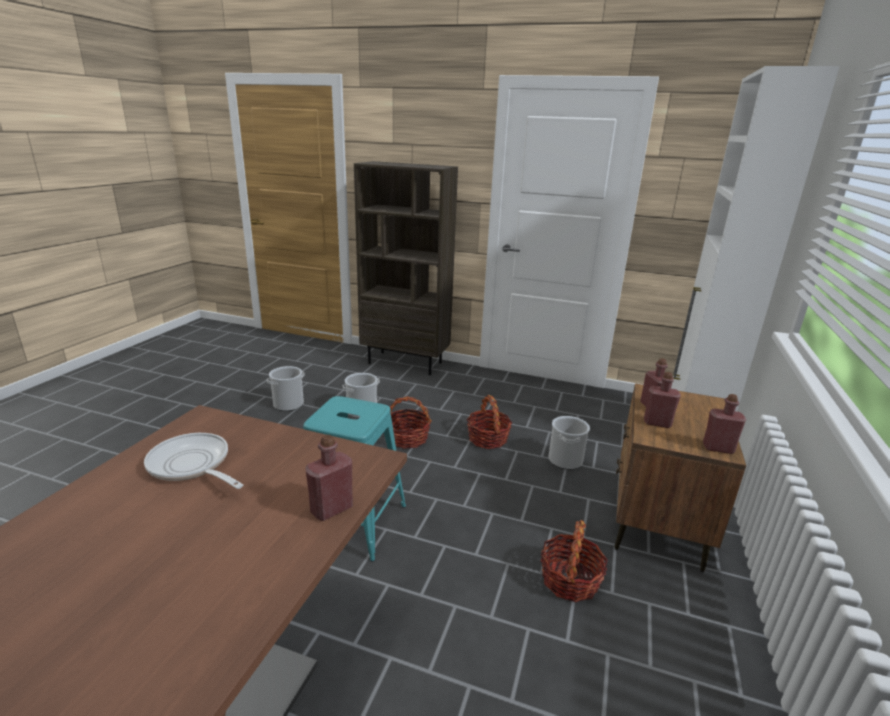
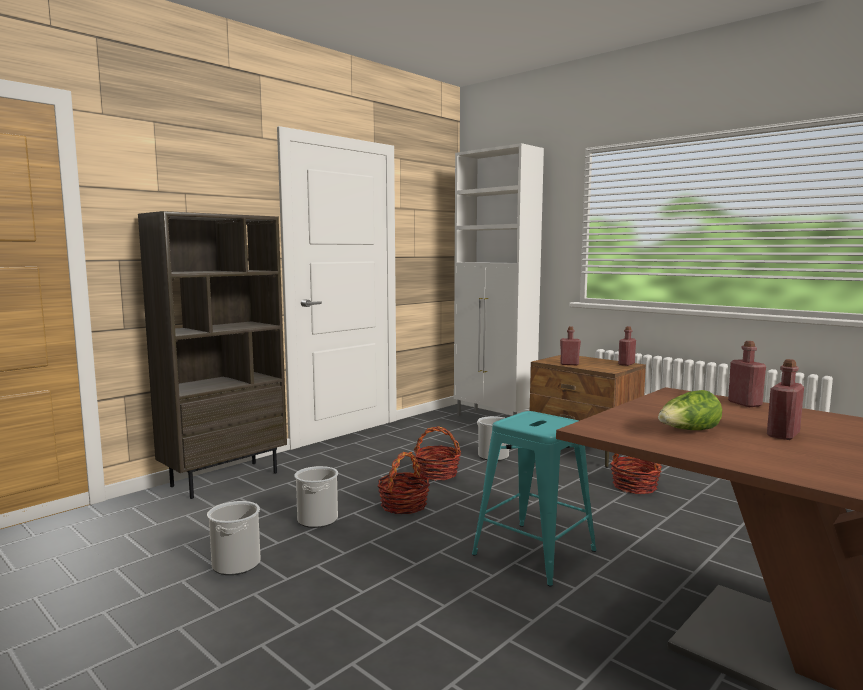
camera: 65 degrees left, 15 degrees down
(192, 466) = (688, 431): frying pan -> lettuce
(657, 423) = (591, 366): red bottle -> red bottle (783, 435)

